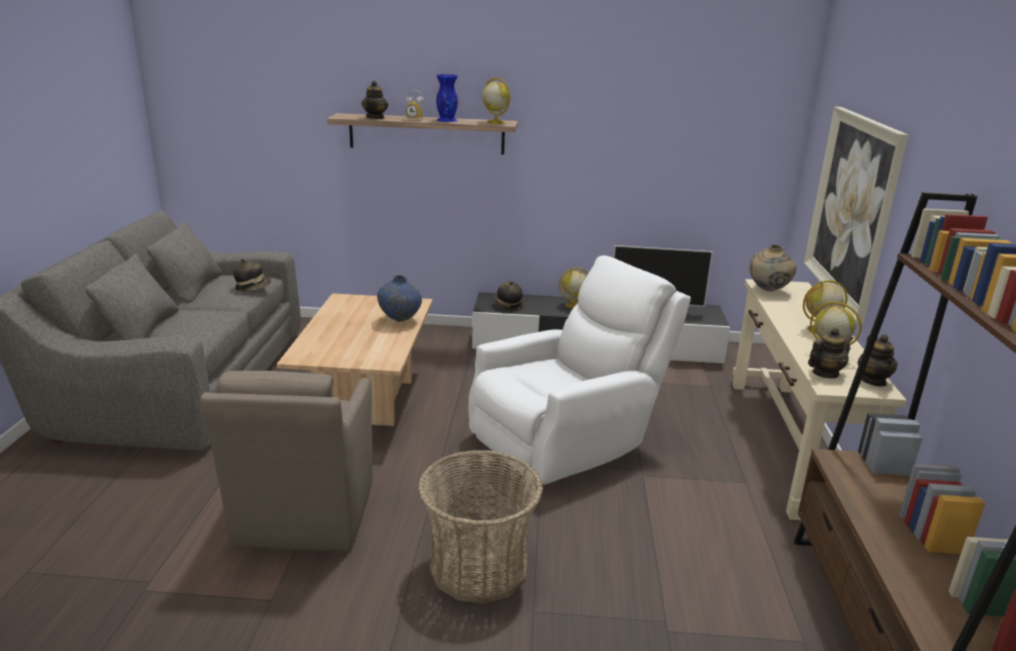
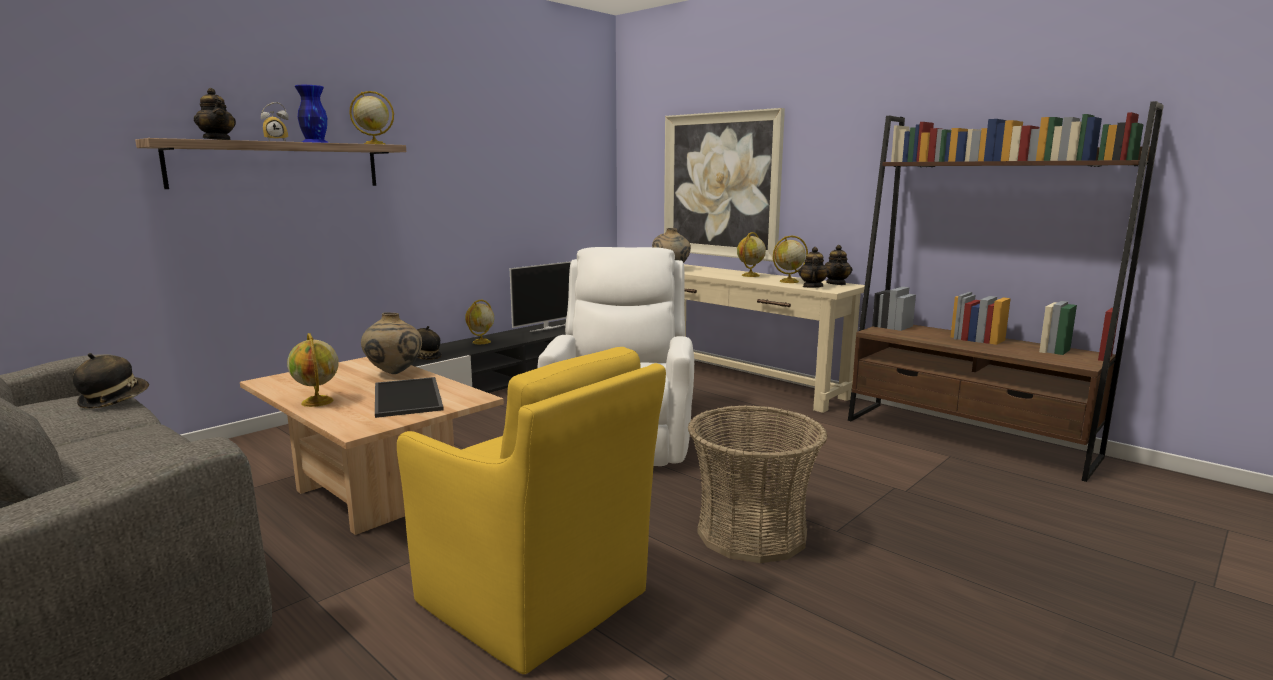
camera: 50 degrees left, 10 degrees down
(304, 516) = (536, 601): brown armchair -> yellow armchair
(325, 327) = (317, 402): none -> globe
(363, 345) = (409, 397): none -> tray
(400, 320) = (394, 373): blue vase -> beige vase
(873, 380) = (836, 283): teapot -> teapot turned 60 degrees clockwise

